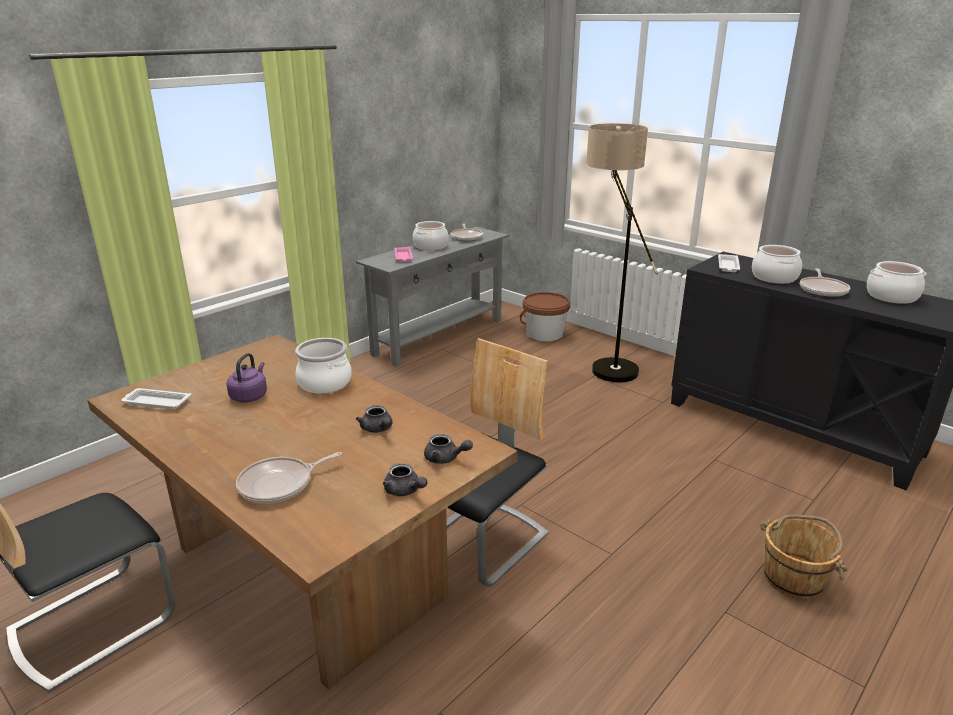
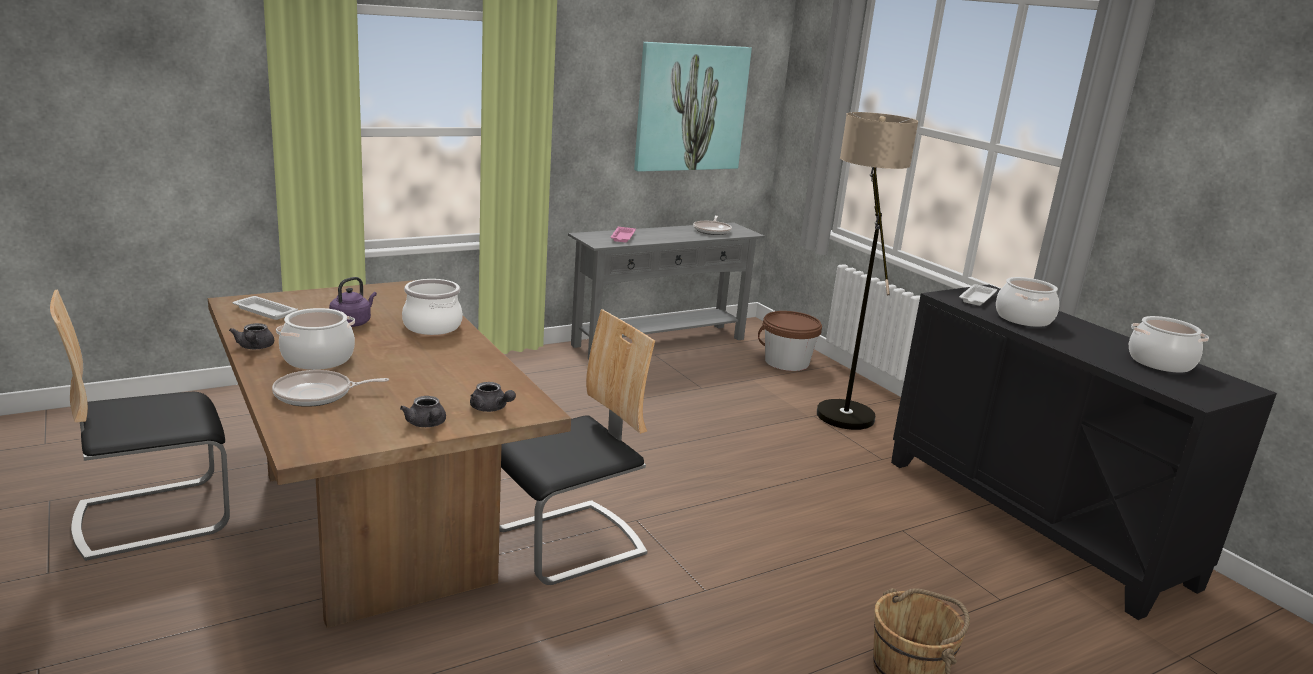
camera: 15 degrees right, 5 degrees down
(378, 429) = (448, 373): grey teapot -> grey teapot (254, 347)
(430, 246) = (662, 232): cooking pot -> cooking pot (318, 359)
(434, 135) = (690, 107): none -> picture
(823, 290) = (1073, 340): frying pan -> none

